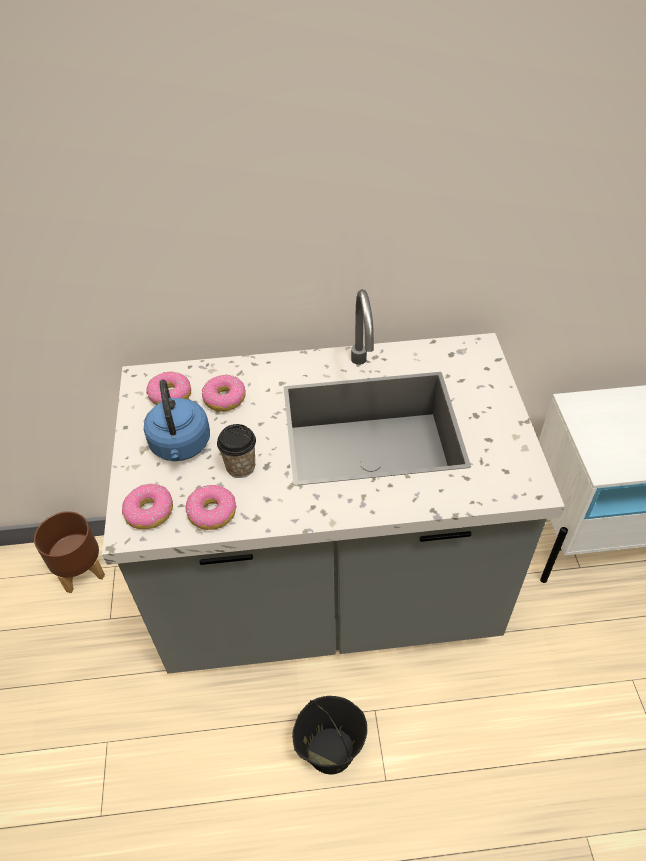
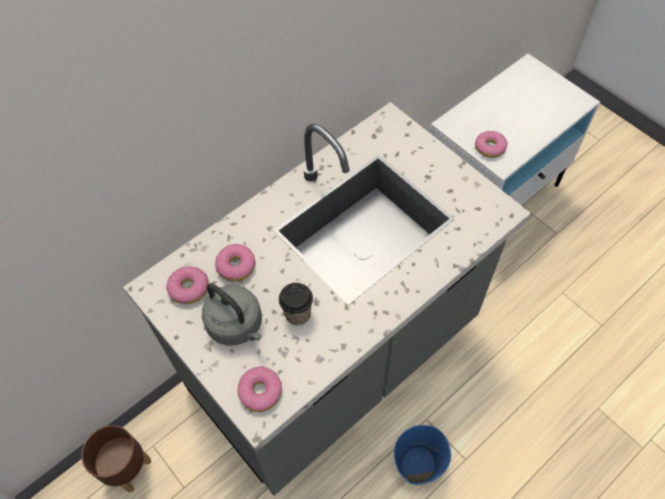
camera: 35 degrees left, 10 degrees up
(181, 446) = (237, 326): blue kettle -> grey kettle
(212, 512) = (308, 362): donut -> donut (490, 148)
(330, 750) = (417, 466): black bucket -> blue bucket

